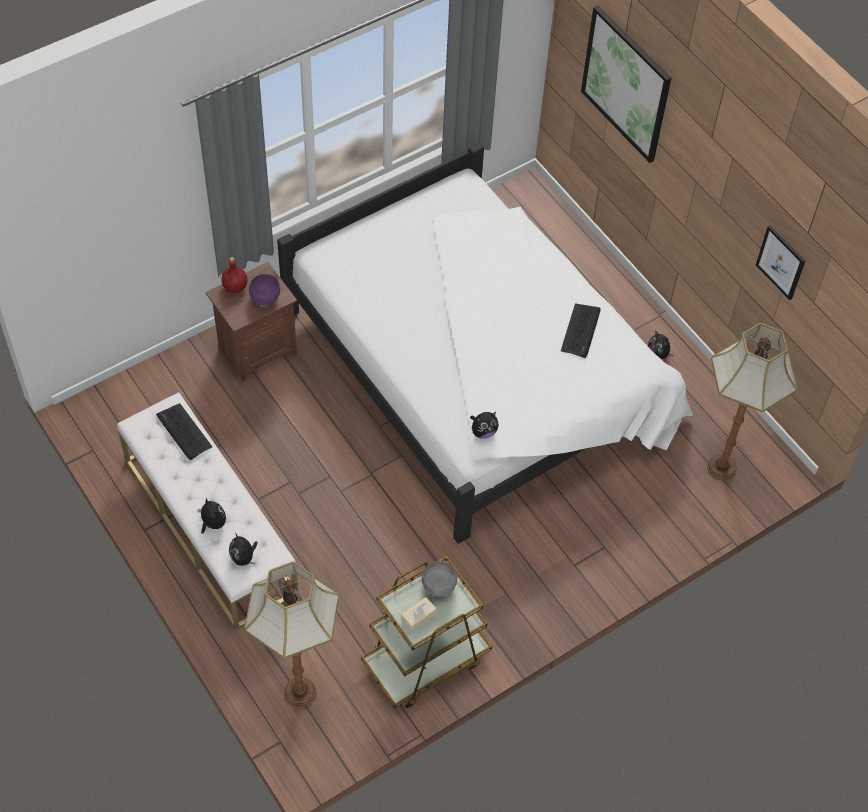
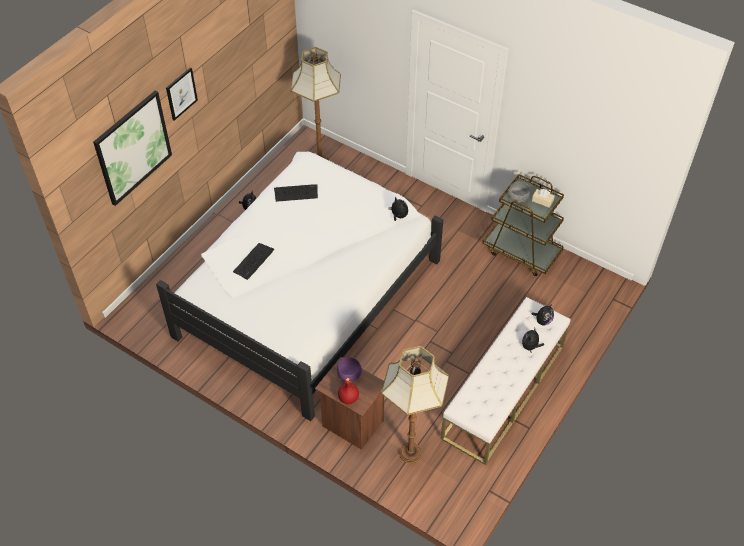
camera: 110 degrees left, 5 degrees down
(183, 432) = (475, 392): keyboard -> keyboard (253, 261)
(299, 694) = (580, 301): floor lamp -> floor lamp (411, 453)
(781, 262) = (248, 62): picture -> picture (181, 93)

